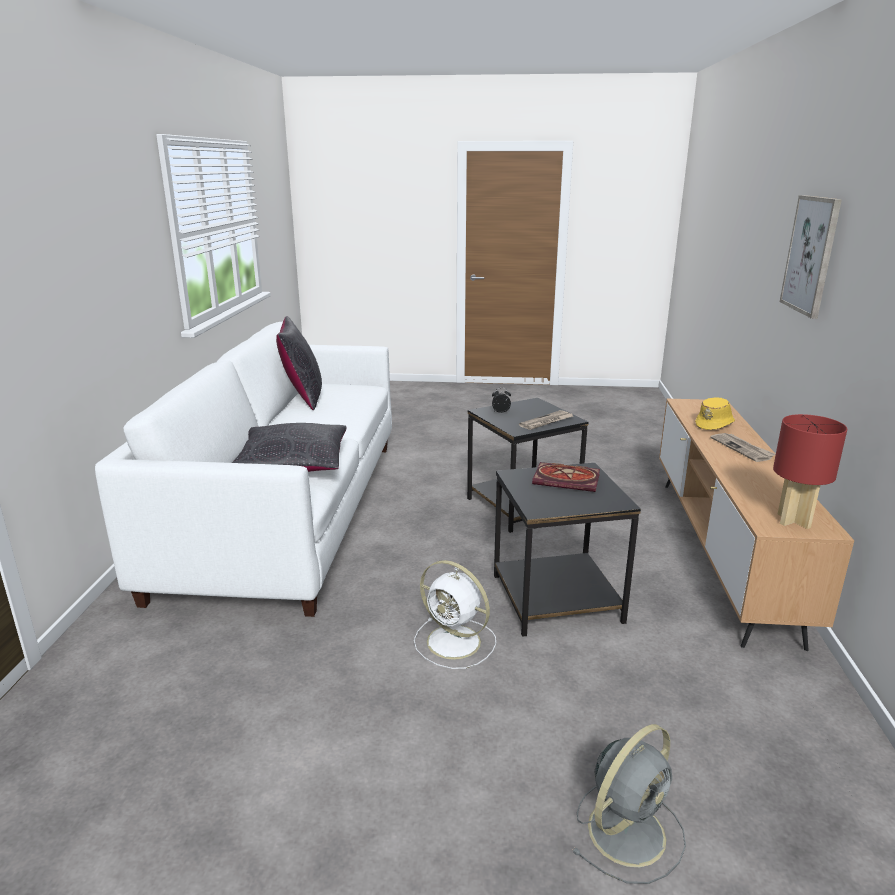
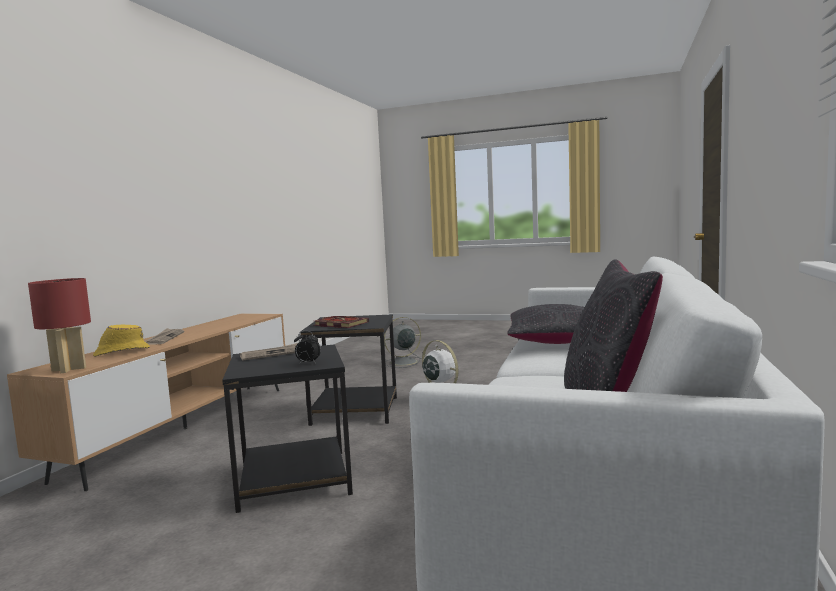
camera: 165 degrees left, 15 degrees down
(794, 521) = (249, 316): red table lamp -> red table lamp (69, 369)
(811, 255) = (106, 177): picture -> none

